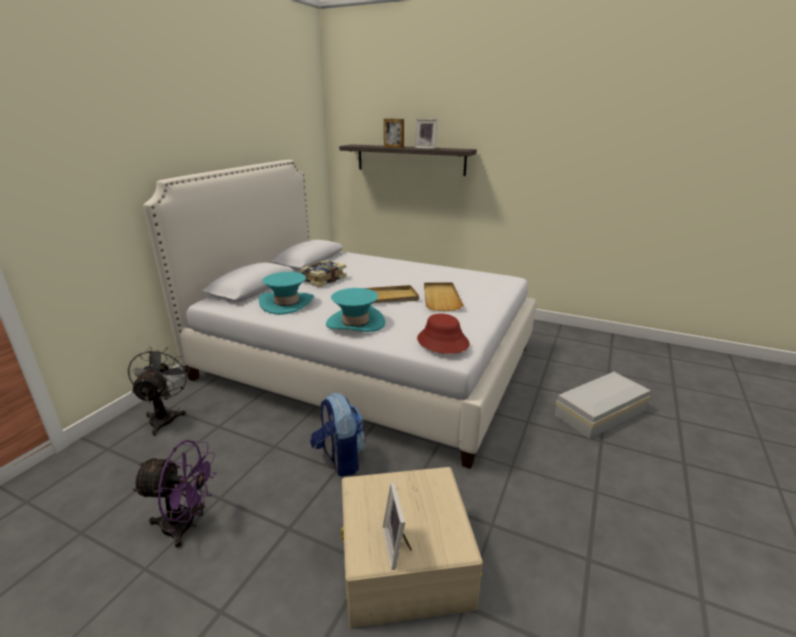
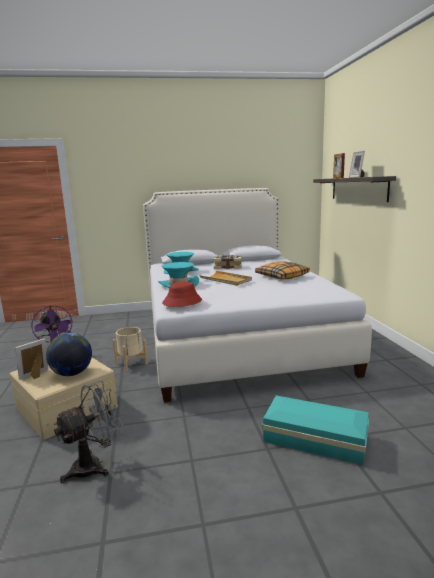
camera: 55 degrees right, 10 degrees down
(165, 417) = (121, 319): grey fan -> grey fan (94, 465)
(340, 459) = (131, 364): backpack -> beige planter
(414, 275) = (282, 276): none -> pillow
(427, 505) = (72, 373): none -> globe
(441, 298) = (252, 288): beige tray -> none
(598, 412) = (313, 437): white storage box -> turquoise storage box

